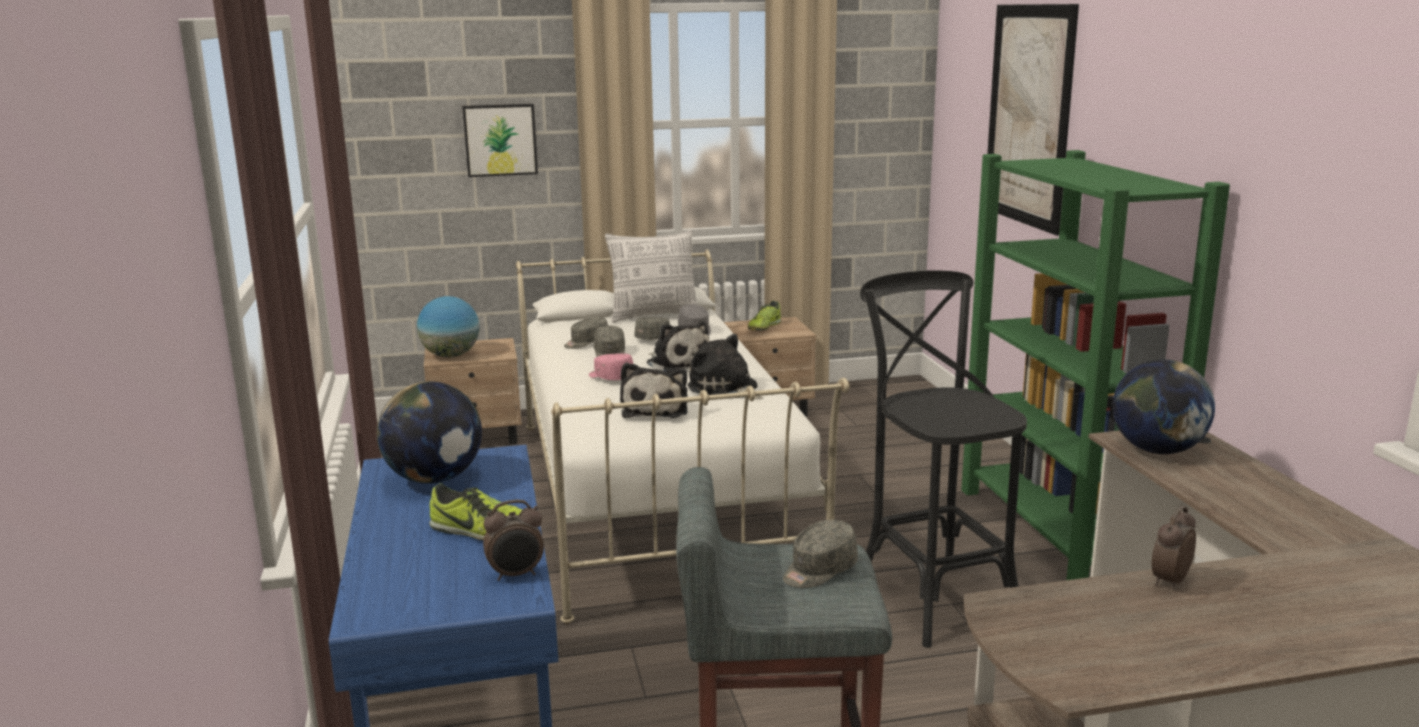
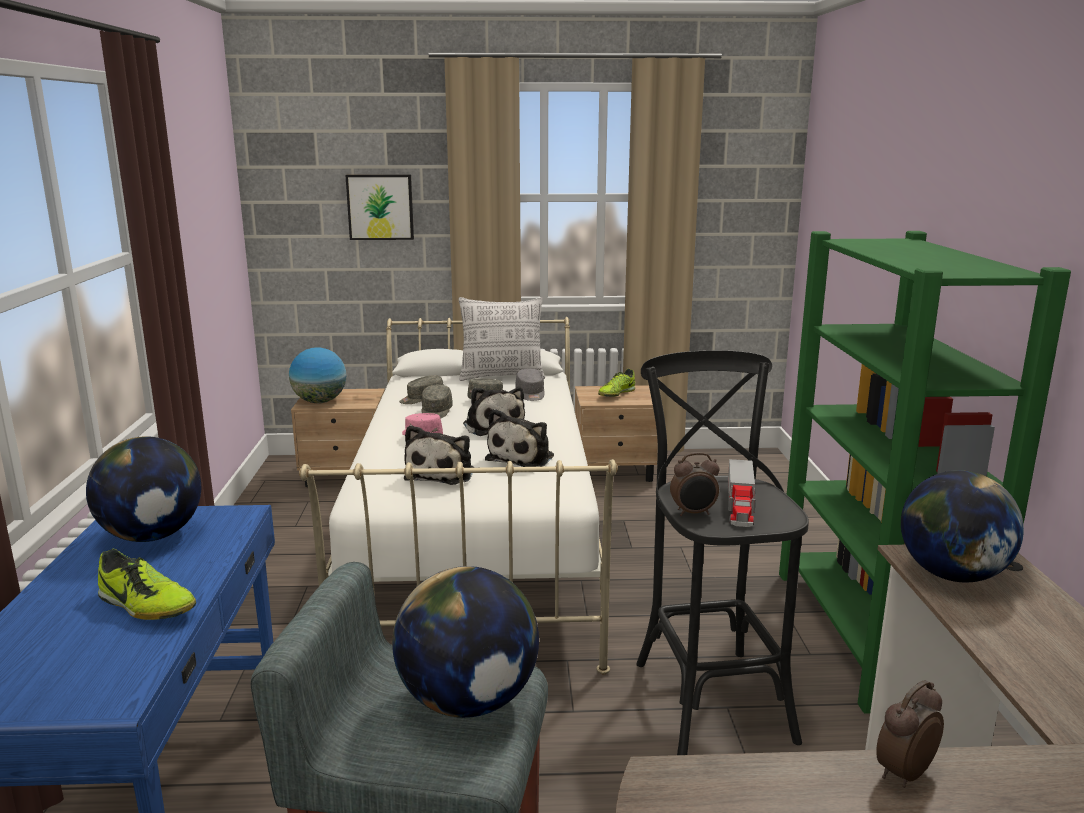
camera: 10 degrees right, 0 degrees up
(516, 575) = (134, 667): alarm clock -> alarm clock (693, 513)
(725, 389) = (523, 457): plush toy -> plush toy turned 120 degrees counterclockwise
(818, 570) = (468, 702): grey cap -> globe
(962, 411) = (740, 506): none -> toy truck
(1028, 115) = (878, 195): picture -> none

